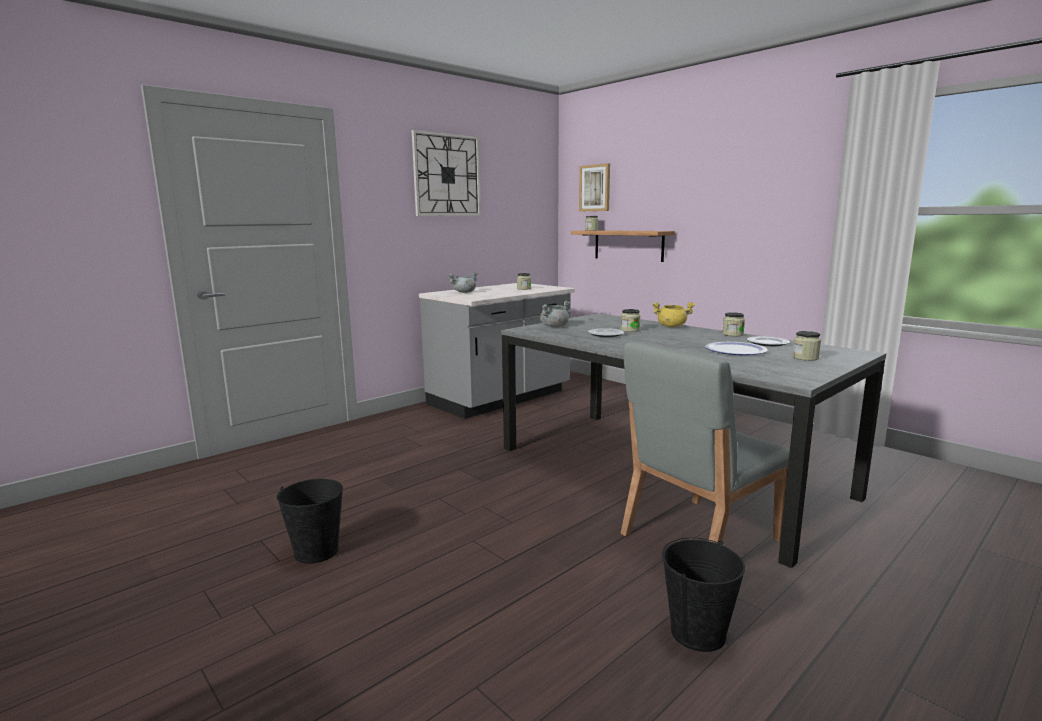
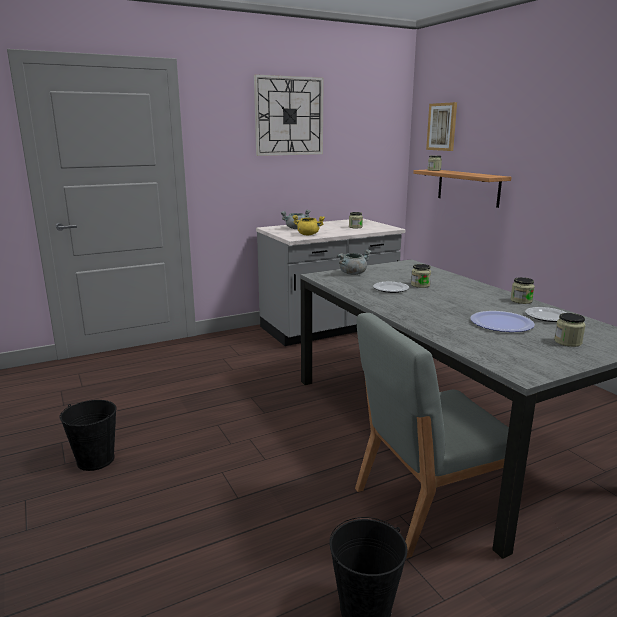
camera: 15 degrees right, 5 degrees up
(672, 326) = (468, 283): yellow cooking pot -> yellow cooking pot (308, 234)

